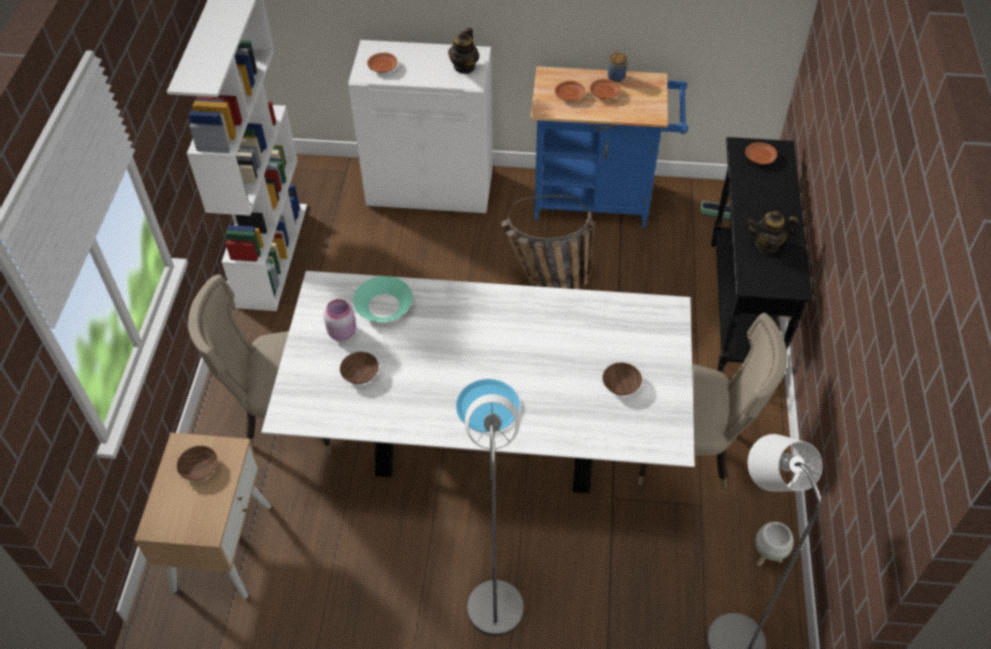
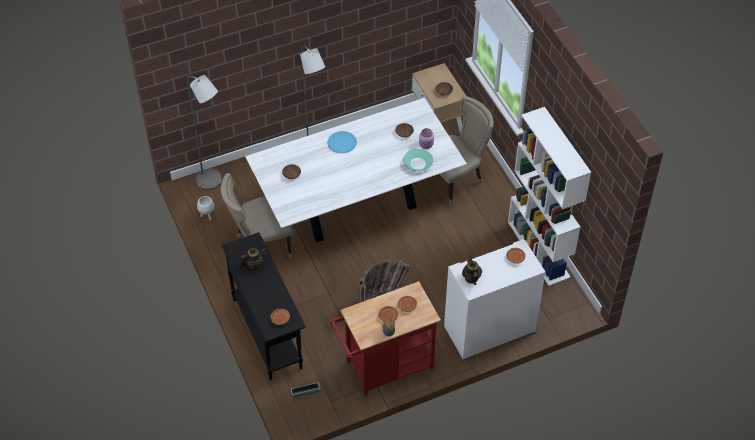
camera: 150 degrees right, 0 degrees up
(599, 200) = (384, 369): blue cart -> red cart

